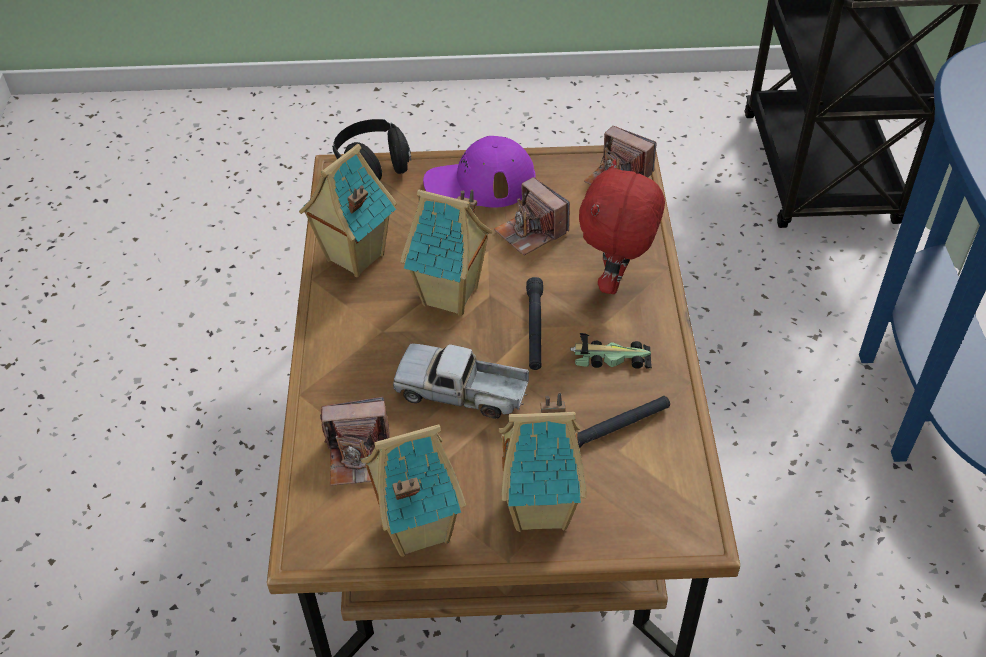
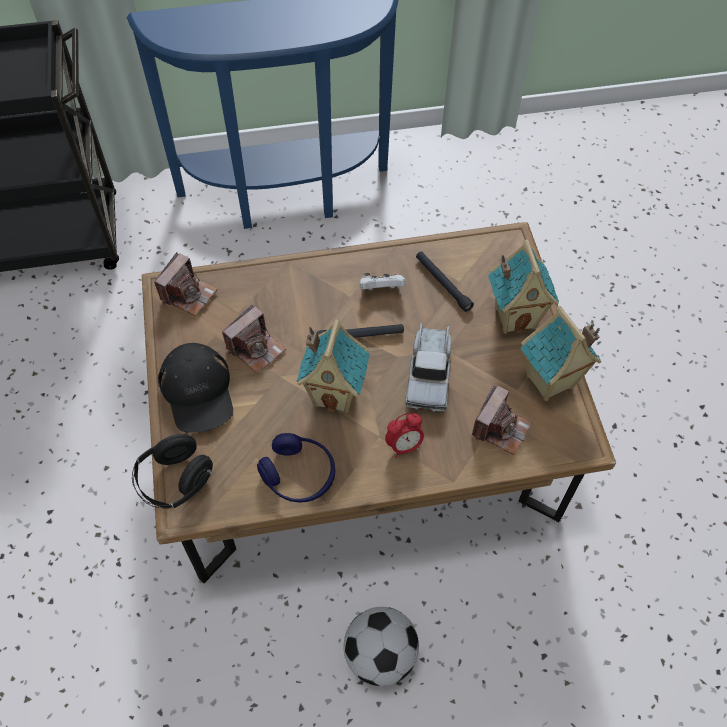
camera: 100 degrees left, 10 degrees up
(219, 442) = (380, 655): none -> football
(353, 258) = (298, 474): toy house -> blue headphones
(359, 456) = (500, 428): camera -> camera turned 45 degrees clockwise
(362, 353) = (404, 446): none -> alarm clock
(479, 183) = (198, 391): purple cap -> black cap
(610, 358) = (381, 289): toy car -> white game controller
(616, 282) = (306, 290): red plush toy -> none

